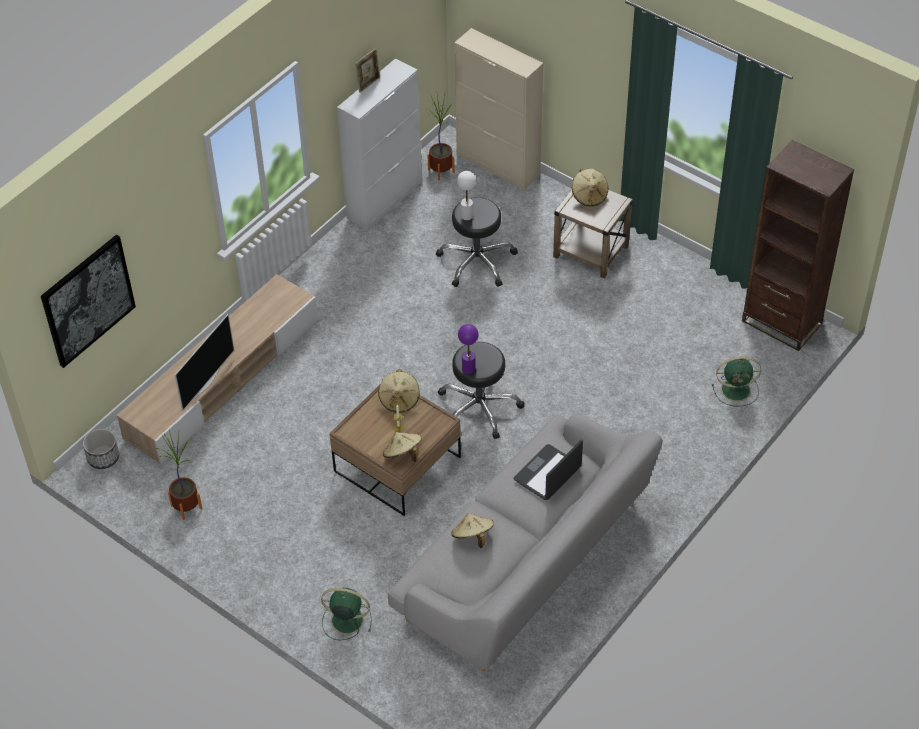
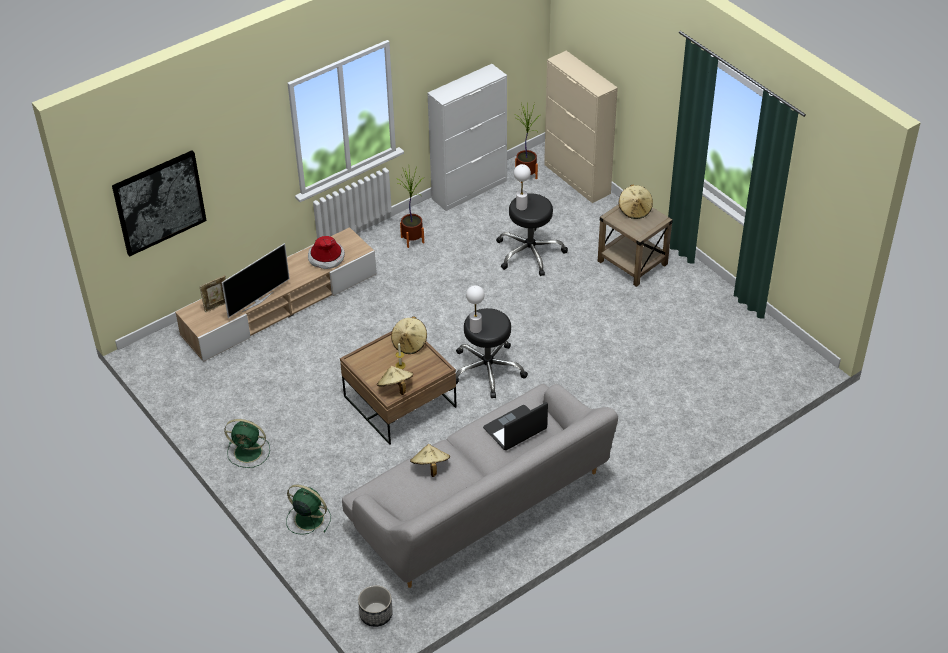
camera: 15 degrees right, 5 degrees down
(103, 458) = (159, 347): planter -> planter (376, 614)
(186, 507) = (211, 399): potted plant -> potted plant (412, 240)
(264, 315) = (326, 257): none -> hat
(368, 84) = (461, 79): picture frame -> picture frame (217, 306)
(468, 369) = (475, 329): purple table lamp -> white table lamp
(737, 390) = (722, 401): green fan -> green fan (249, 452)
(781, 322) = (784, 353): brown bookcase -> none

